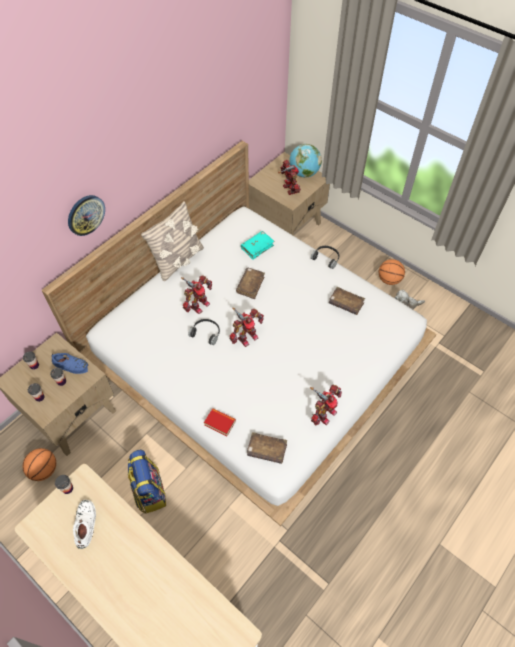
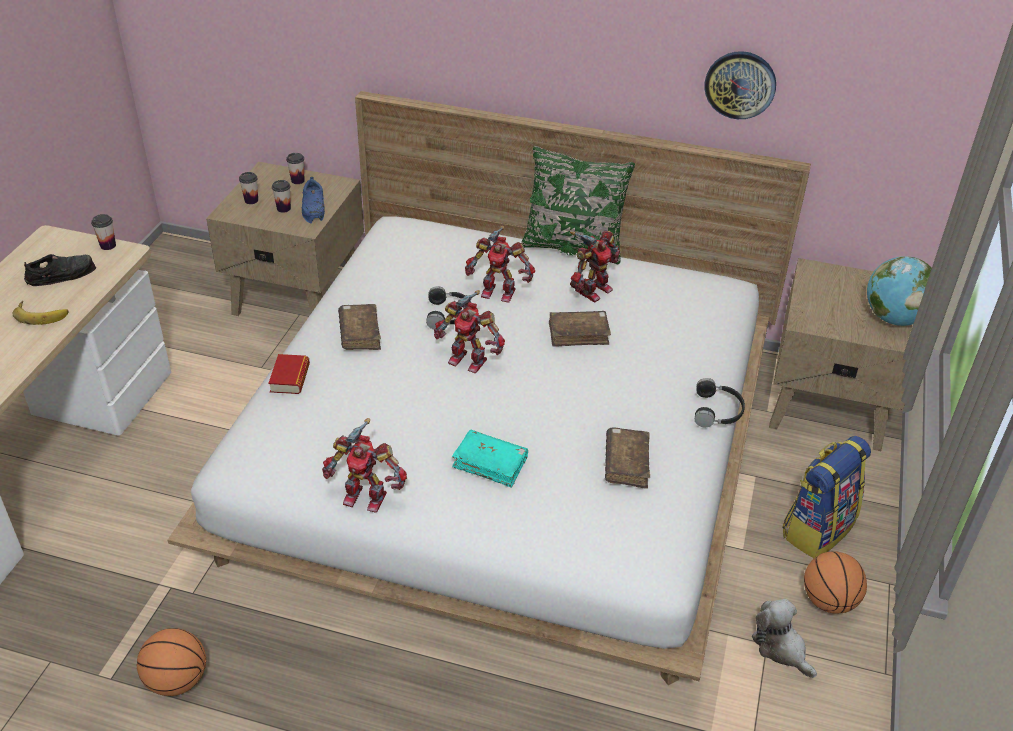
camera: 65 degrees right, 15 degrees down
(44, 470) = (203, 303): basketball -> basketball (177, 681)
(85, 215) = (467, 43): wall clock -> wall clock (740, 84)
(85, 523) = (61, 274): white shoe -> black shoe
(124, 542) = (42, 314): none -> banana
(149, 491) = (206, 410): backpack -> backpack (817, 529)
(178, 260) = (573, 248): beige pillow -> green pillow
(257, 247) = (668, 319): turquoise book -> turquoise book (490, 464)
(266, 450) = (262, 443): brown book -> brown book (360, 334)
(289, 189) = (833, 311): toy robot -> toy robot (593, 290)

